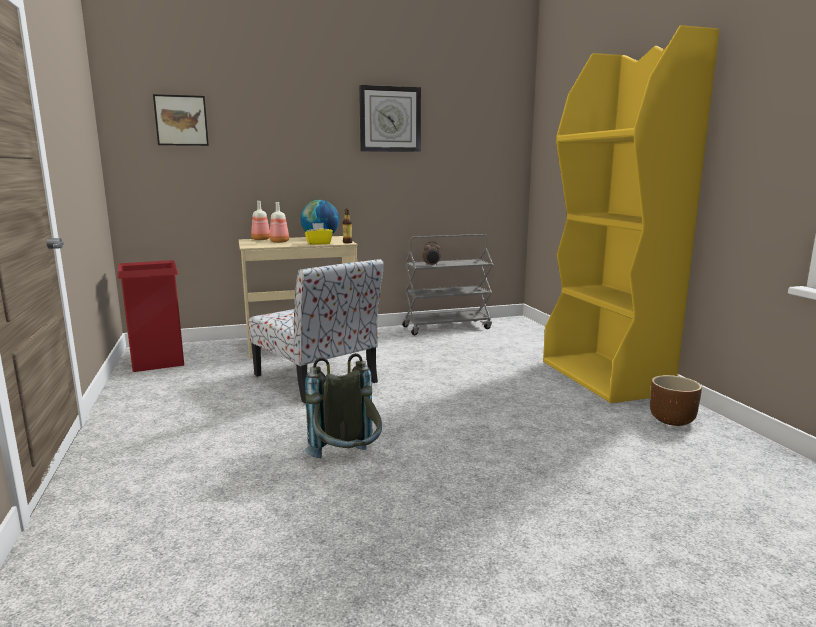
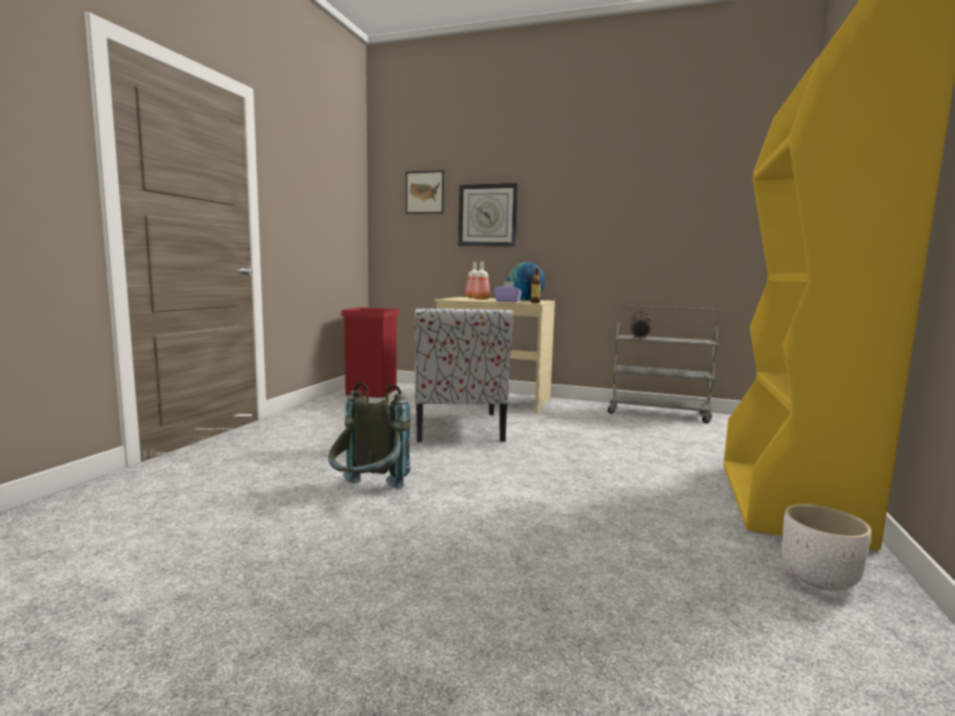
camera: 35 degrees right, 5 degrees down
(319, 243) = (507, 301): yellow tissue box -> purple tissue box
(390, 119) = (614, 182): wall clock -> wall clock (488, 215)
(672, 420) = (819, 579): brown planter -> white planter

